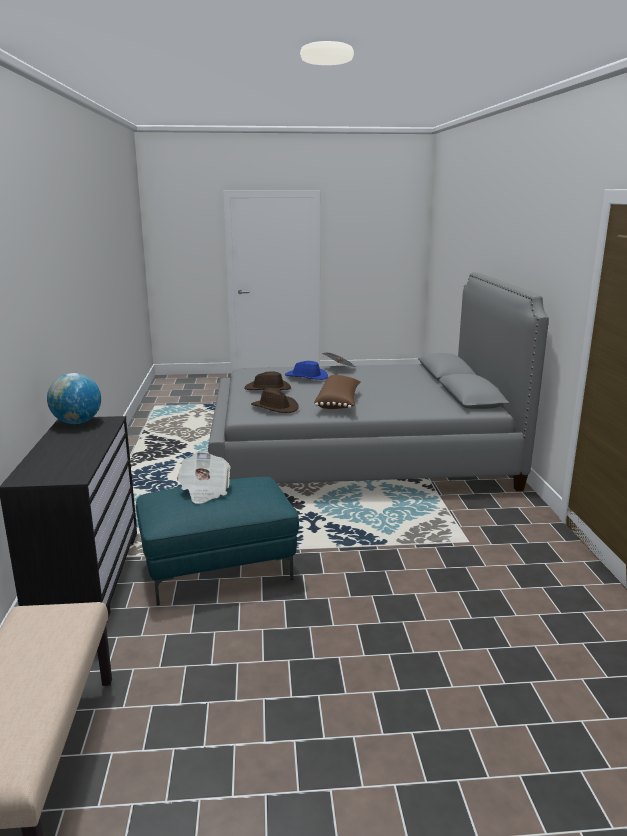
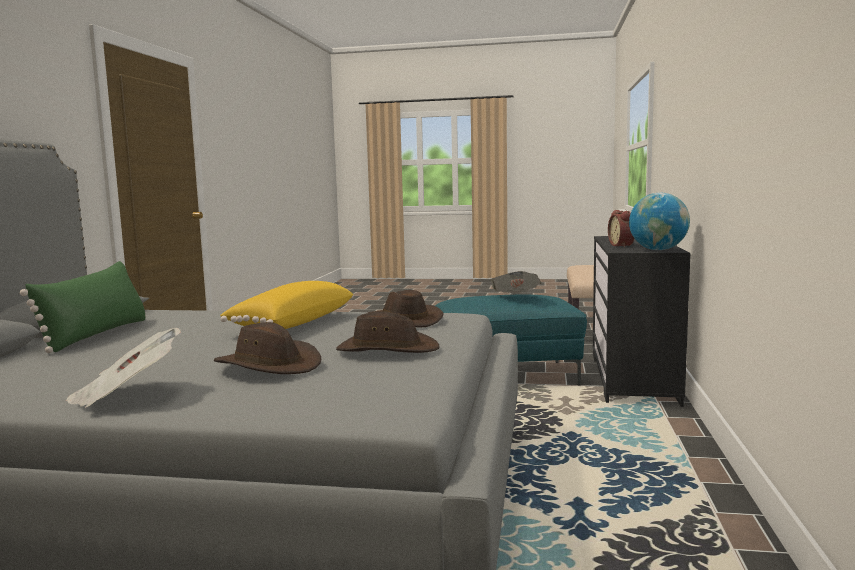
camera: 165 degrees left, 10 degrees down
(95, 435) = (623, 245): none -> alarm clock
(306, 377) = (270, 365): blue hat -> brown hat
(339, 403) = (291, 324): brown pillow -> yellow pillow
(430, 391) = (96, 334): none -> green pillow

